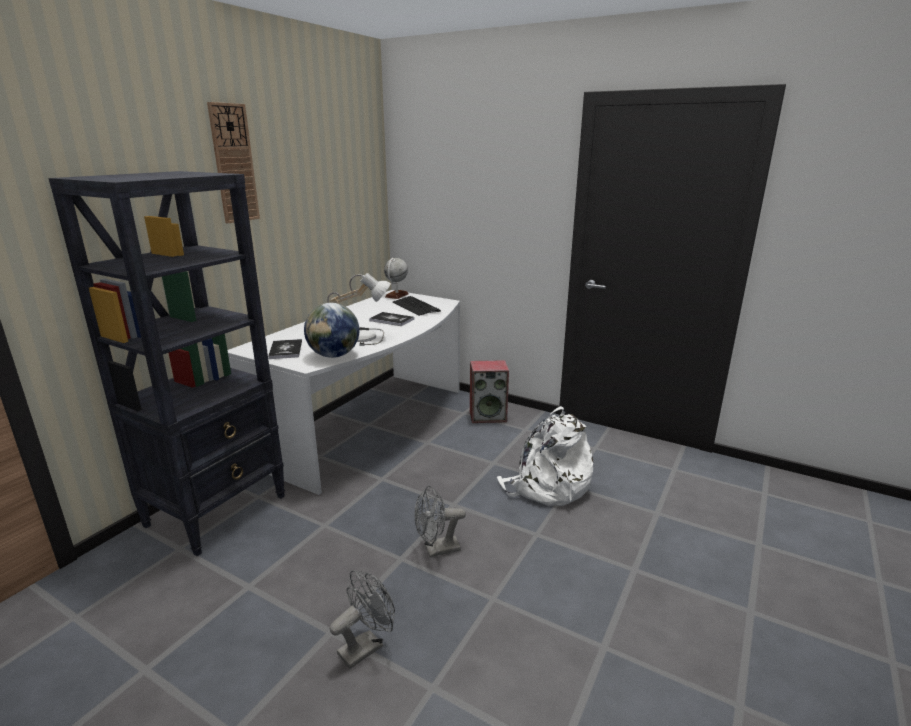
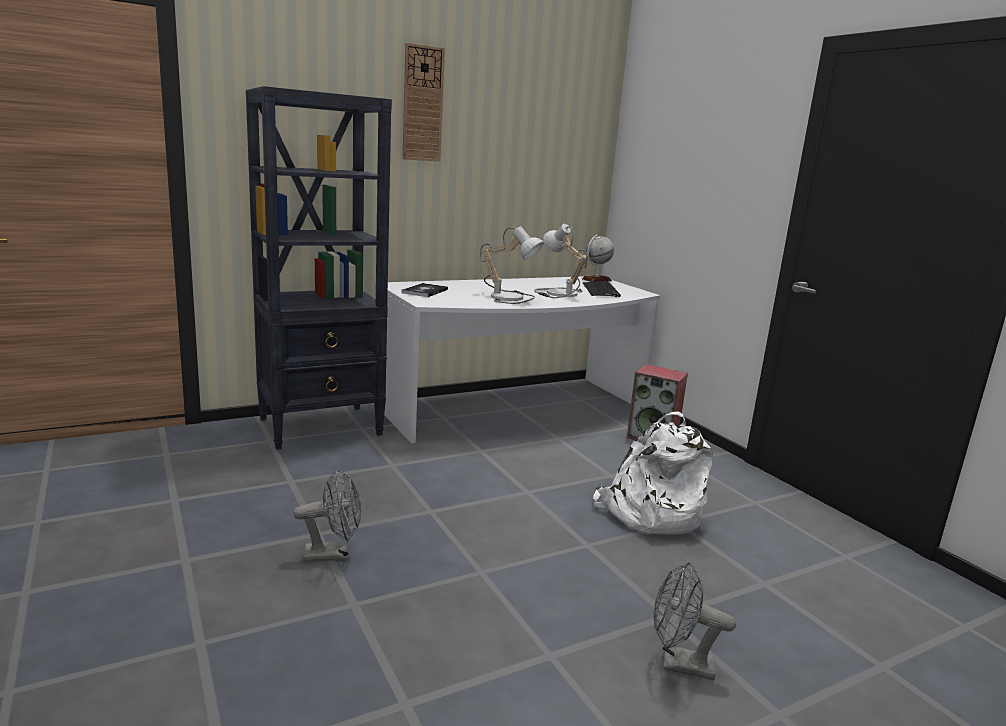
camera: 30 degrees right, 5 degrees down
(334, 355) = (459, 302): globe -> none
(391, 320) = (558, 293): book -> table lamp
(437, 550) = (470, 518): grey fan -> grey fan (678, 664)

